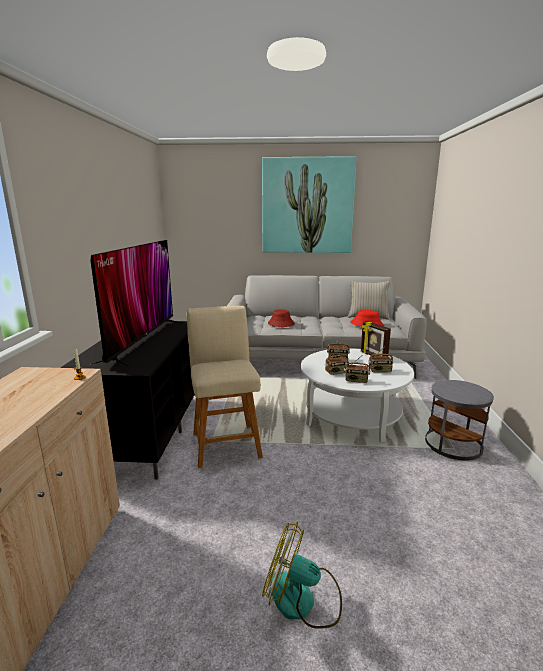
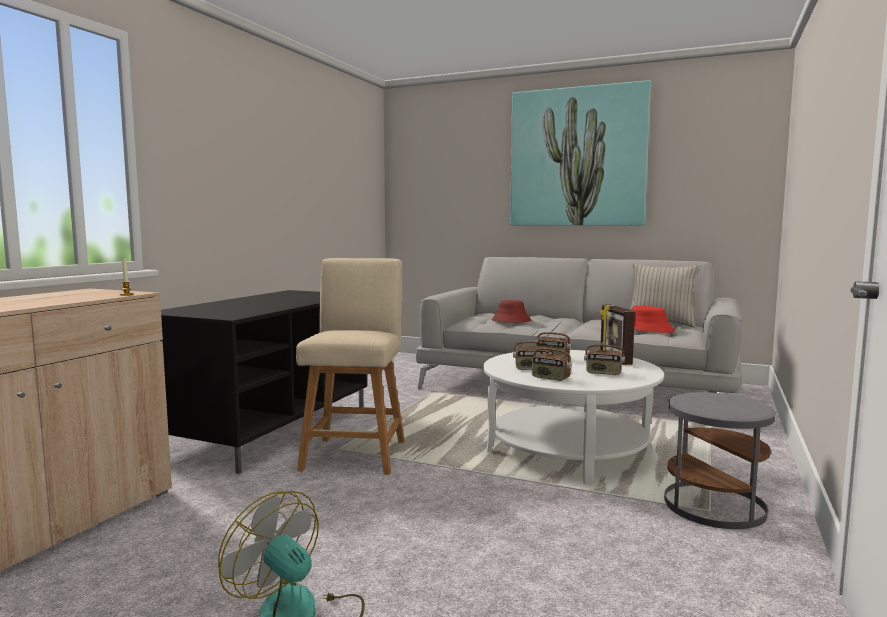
camera: 20 degrees right, 10 degrees down
(142, 341) = (273, 301): television -> none

